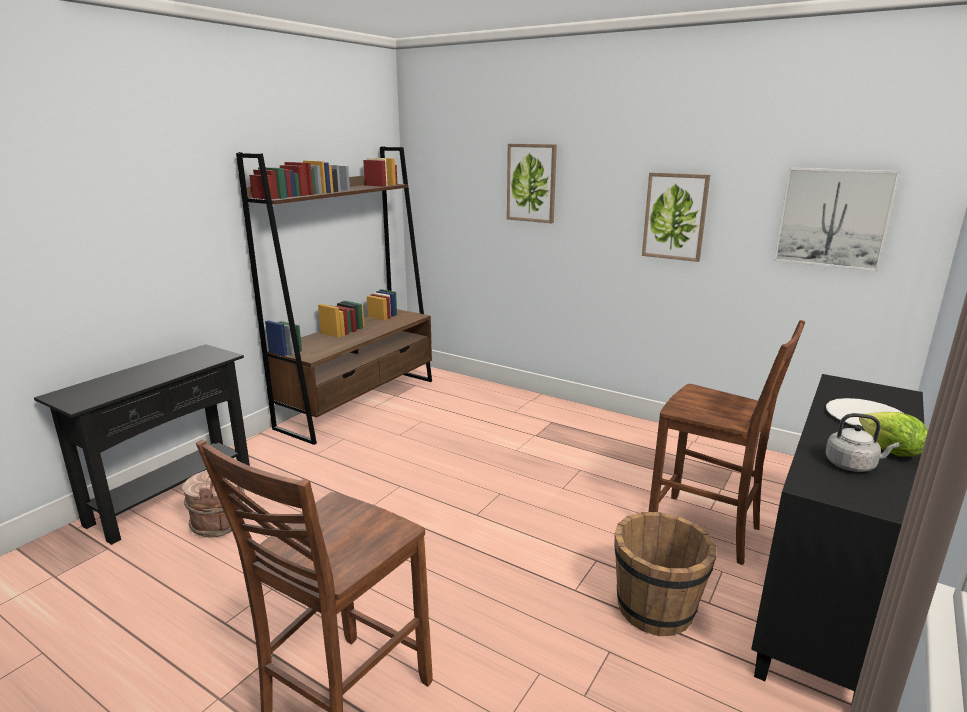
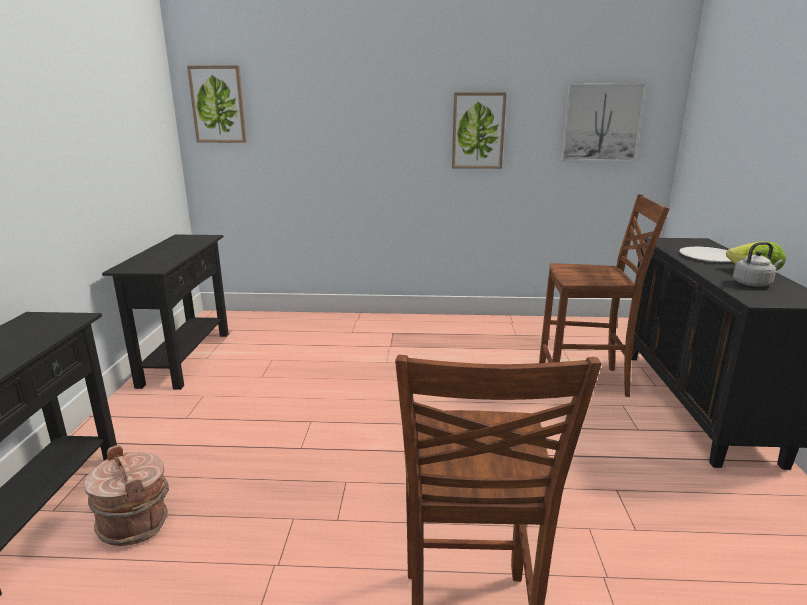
camera: 30 degrees left, 0 degrees up
(359, 403) = (186, 358): brown bookcase -> black console table
(531, 183) = (336, 107): picture -> picture (218, 104)
(656, 608) = (612, 446): brown bucket -> none

